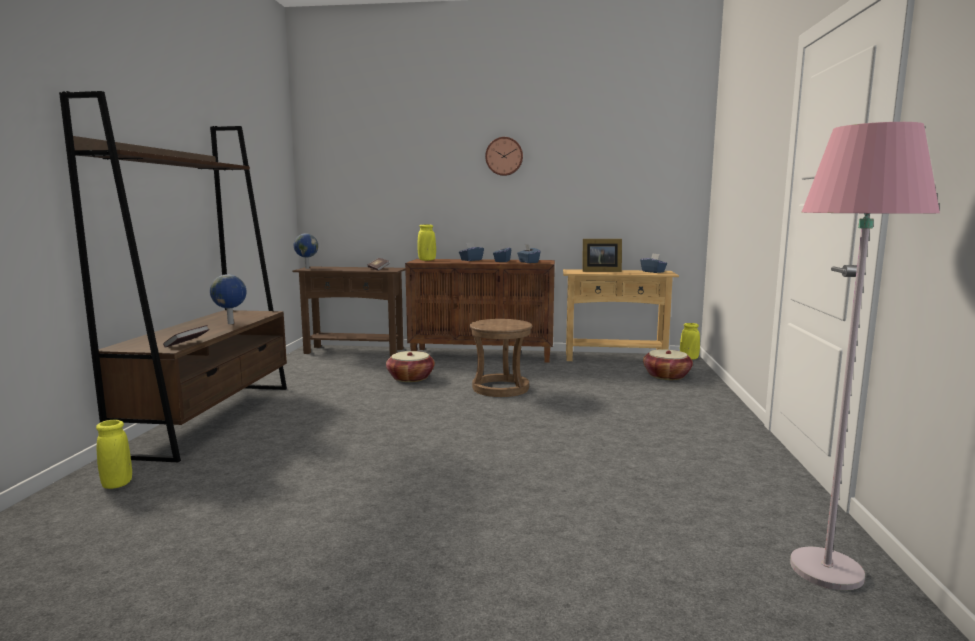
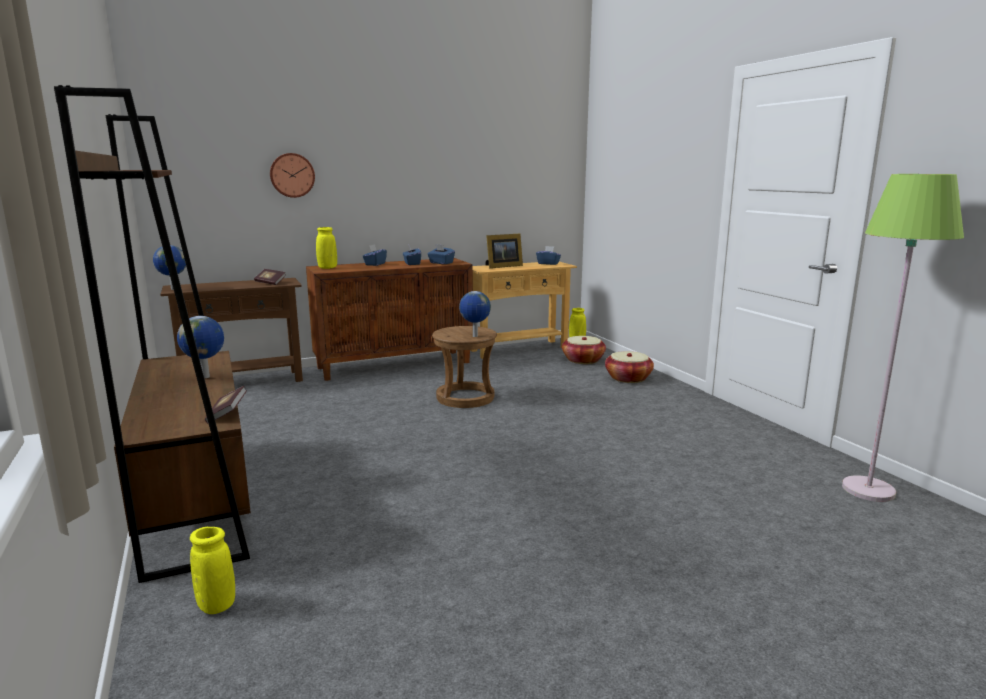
camera: 30 degrees left, 5 degrees up
(410, 378) = (360, 403): basket -> basket (628, 378)
(503, 327) = (475, 336): none -> globe
(504, 156) = (398, 148): wall clock -> wall clock (292, 175)
(826, 570) = (868, 490): pink floor lamp -> green floor lamp

